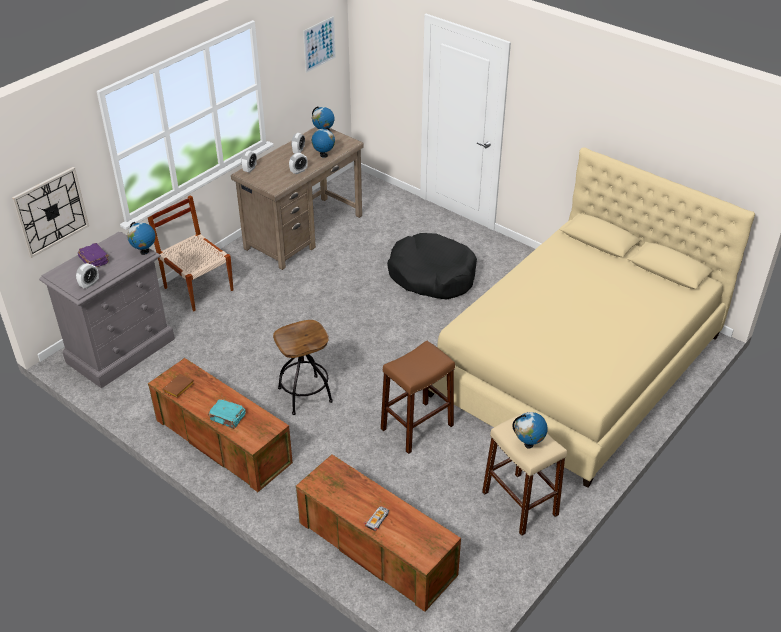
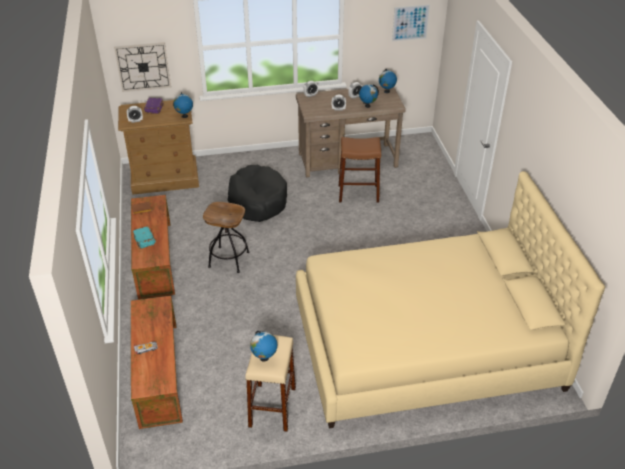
camera: 40 degrees right, 0 degrees up
(121, 350) = (165, 179): grey dresser -> brown dresser
(198, 288) = (245, 164): chair -> none
(417, 427) = (268, 318): brown stool -> brown stool (358, 193)
(432, 276) = (397, 229): black dog bed -> black dog bed (257, 200)

